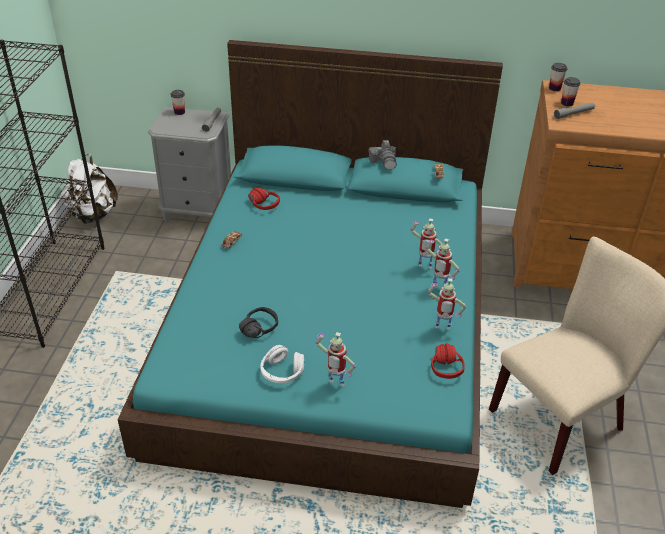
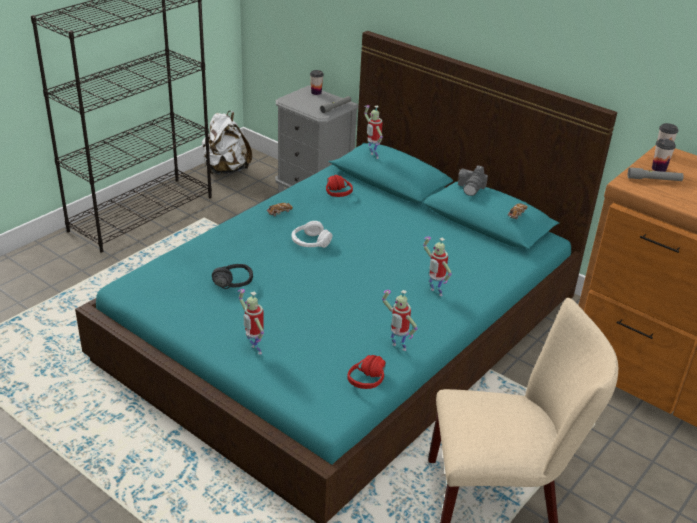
camera: 30 degrees right, 5 degrees down
(282, 372) = (219, 322): white headphones -> white headphones (310, 242)
(439, 288) = (430, 314): toy robot -> toy robot (372, 156)

